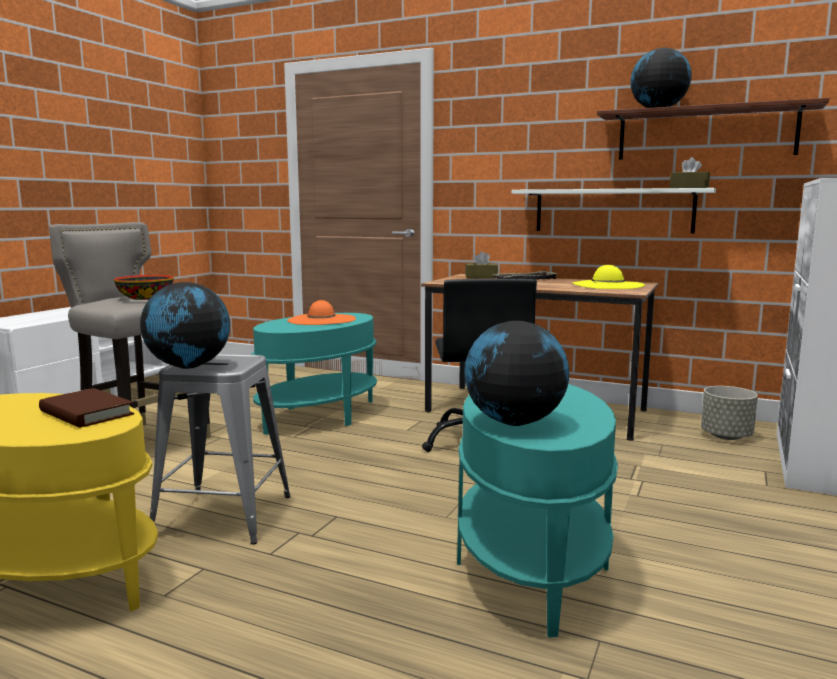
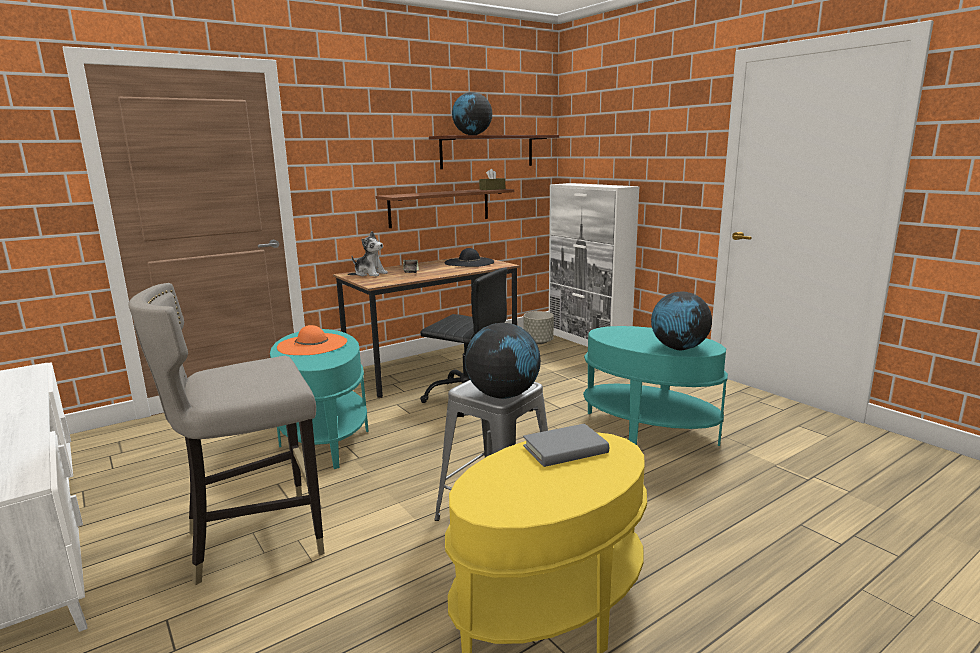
camera: 60 degrees left, 5 degrees up
(86, 413) = (565, 449): brown book -> grey book
(145, 298) = (248, 370): bowl -> none
(481, 277) = (370, 274): brown tissue box -> plush toy
(608, 285) = (469, 262): yellow hat -> black hat
(613, 211) = (439, 207): white shelf -> brown shelf

